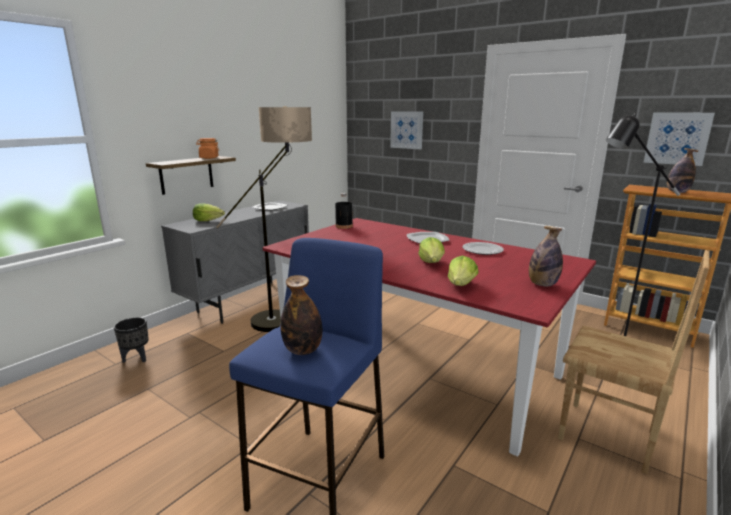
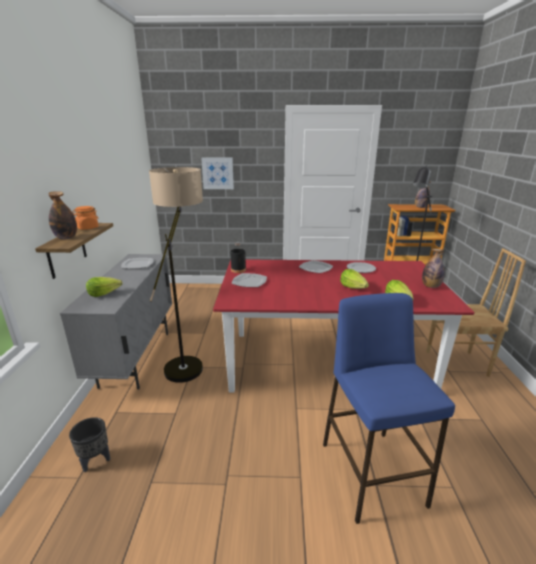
camera: 35 degrees left, 5 degrees up
(303, 350) = (405, 386): bottle -> bottle (66, 237)
(334, 236) = (250, 281): none -> plate
(677, 138) = (412, 173): picture -> none

